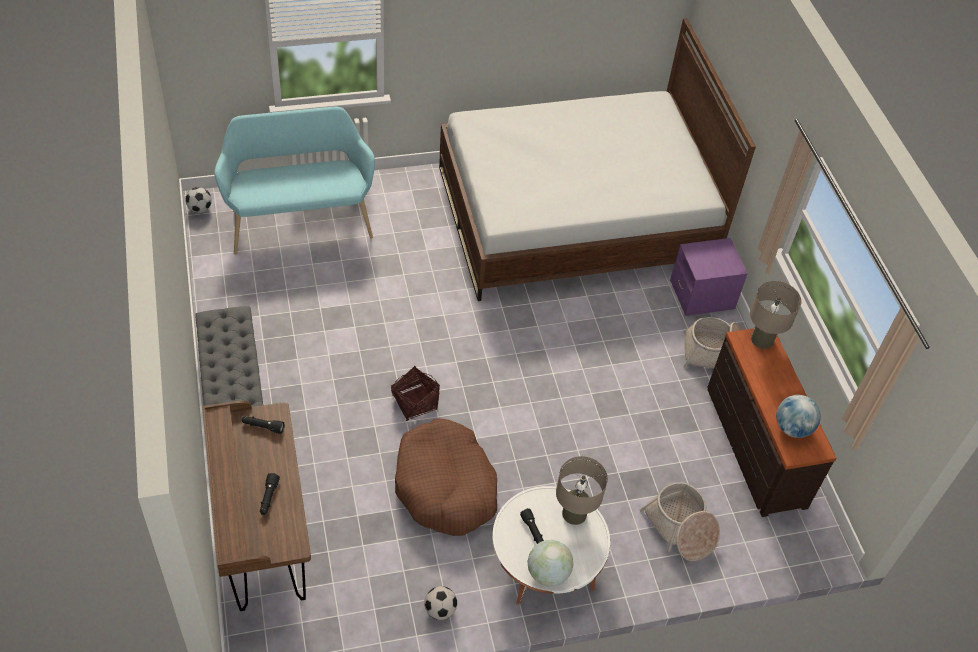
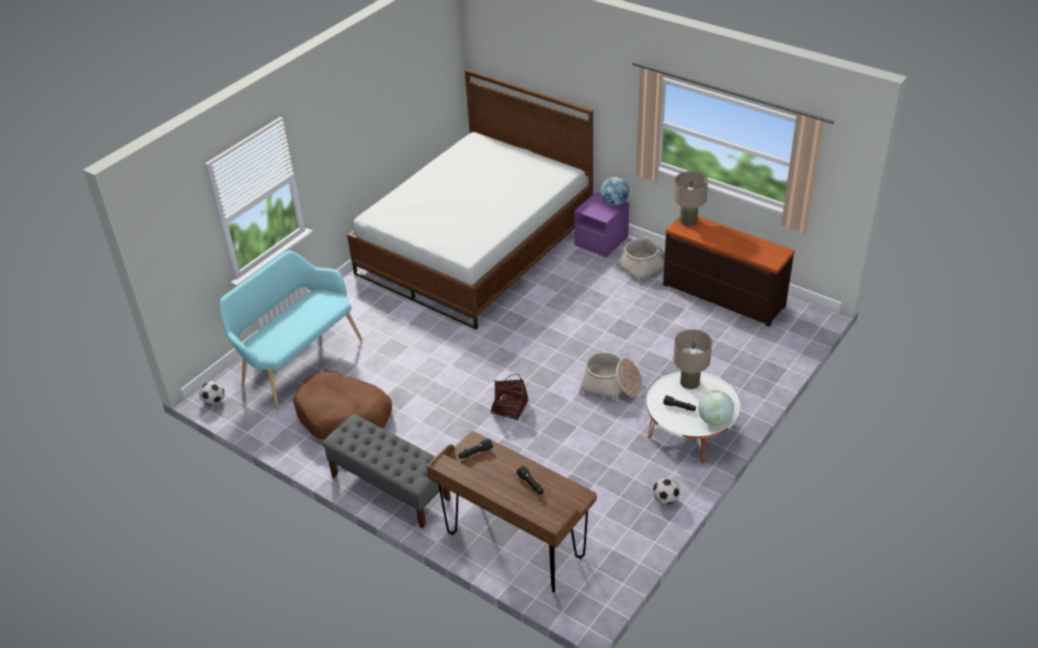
camera: 35 degrees left, 10 degrees down
(445, 486) = (586, 437): brown dog bed -> brown dog bed (344, 416)
(680, 528) = (737, 362): basket -> basket (611, 386)
(792, 428) = (757, 251): globe -> globe (614, 203)

